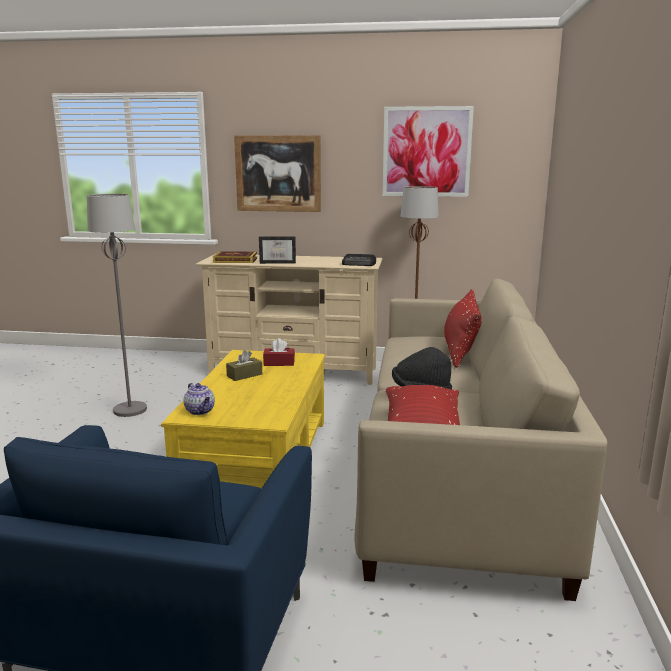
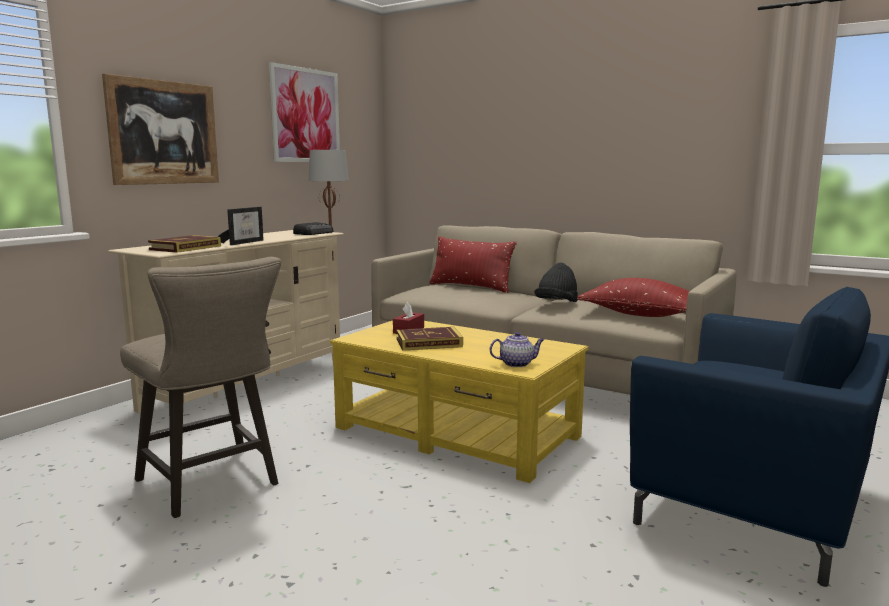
camera: 65 degrees left, 5 degrees down
(129, 410) = (213, 485): grey floor lamp -> beige stool
(244, 375) = (429, 343): brown tissue box -> book

